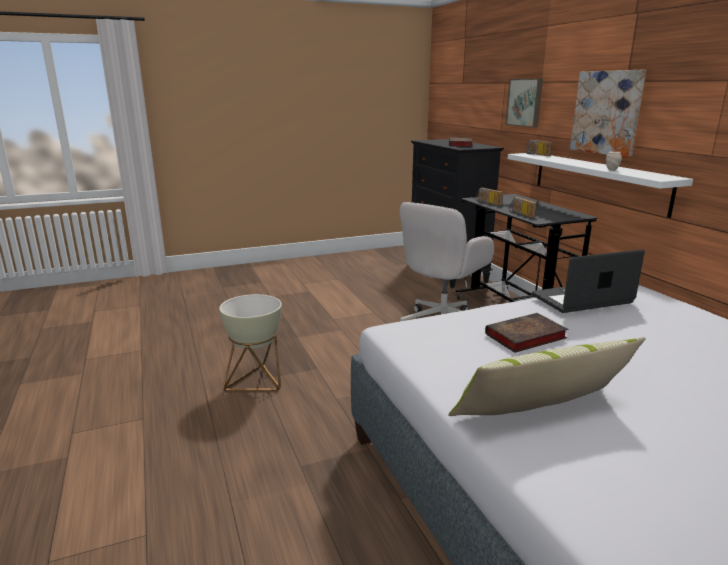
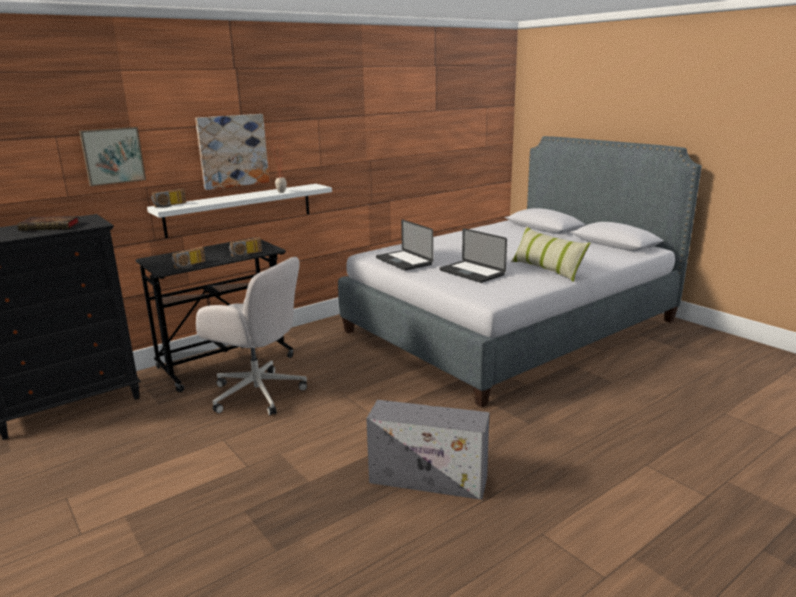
camera: 105 degrees left, 0 degrees up
(256, 382) = (430, 480): planter -> grey storage box
(524, 337) = (471, 273): book -> laptop

